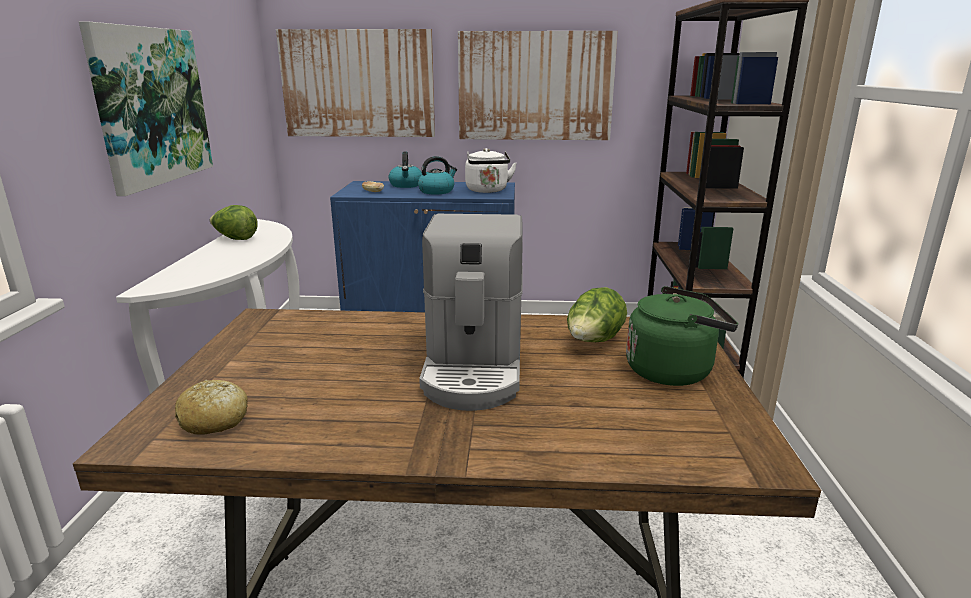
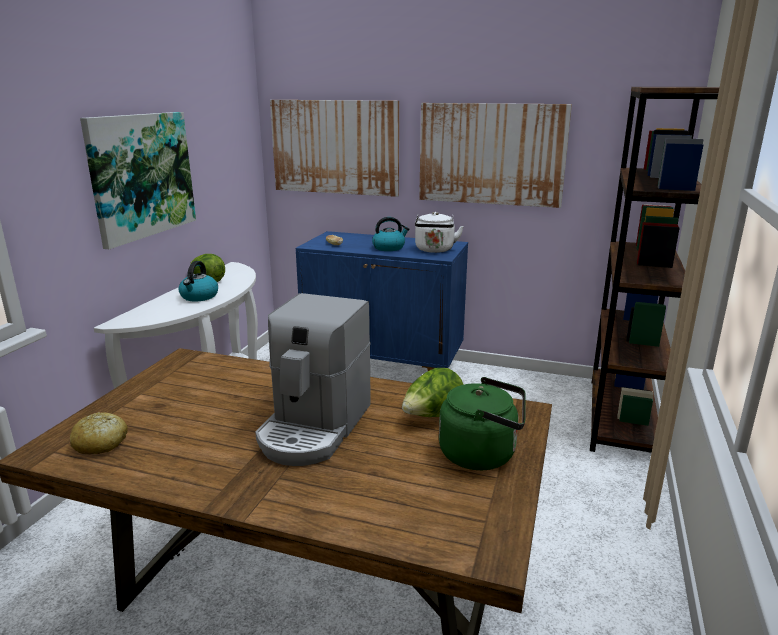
camera: 15 degrees right, 0 degrees up
(406, 185) = (368, 239): kettle -> kettle (199, 297)

